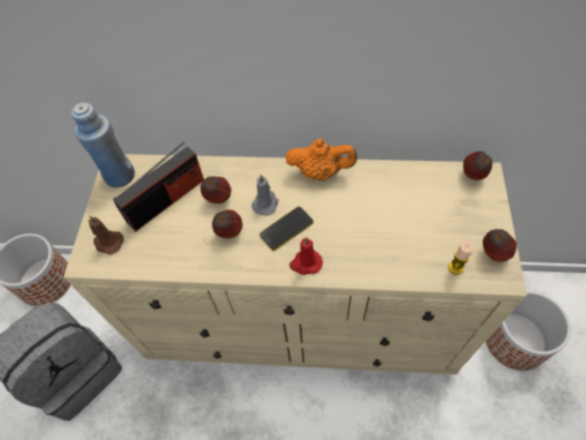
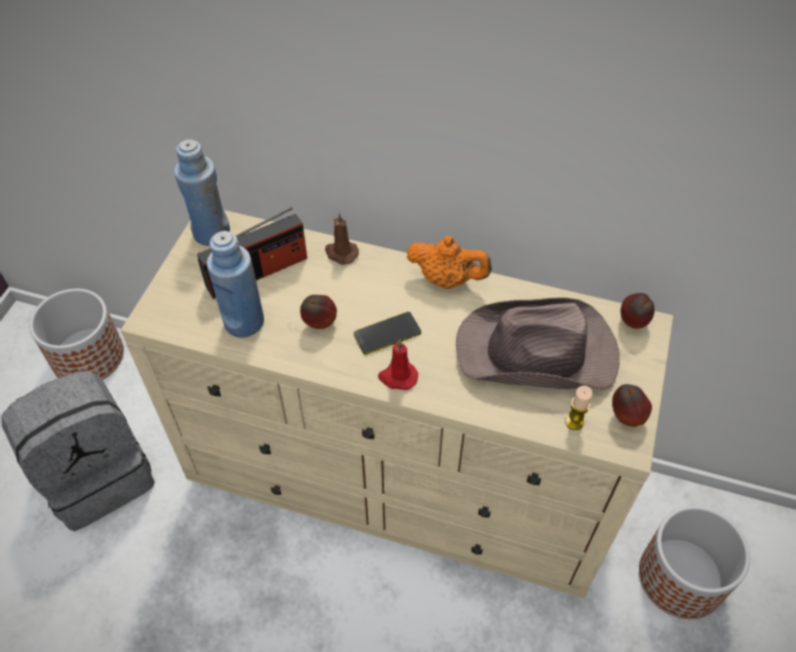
camera: 10 degrees right, 5 degrees down
(108, 242) = (179, 304): brown candle -> brown candle (341, 253)
(167, 246) = (244, 322): none -> blue bottle
(218, 199) = (318, 283): apple -> none
(266, 203) = (371, 300): grey candle -> none
(409, 217) = (538, 353): none -> brown hat

